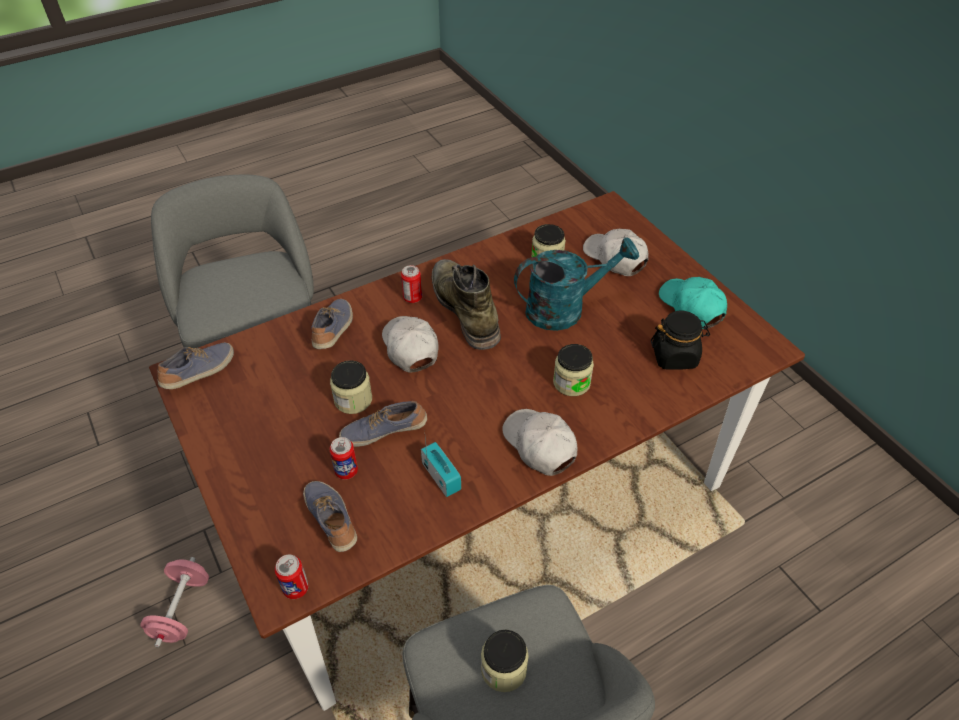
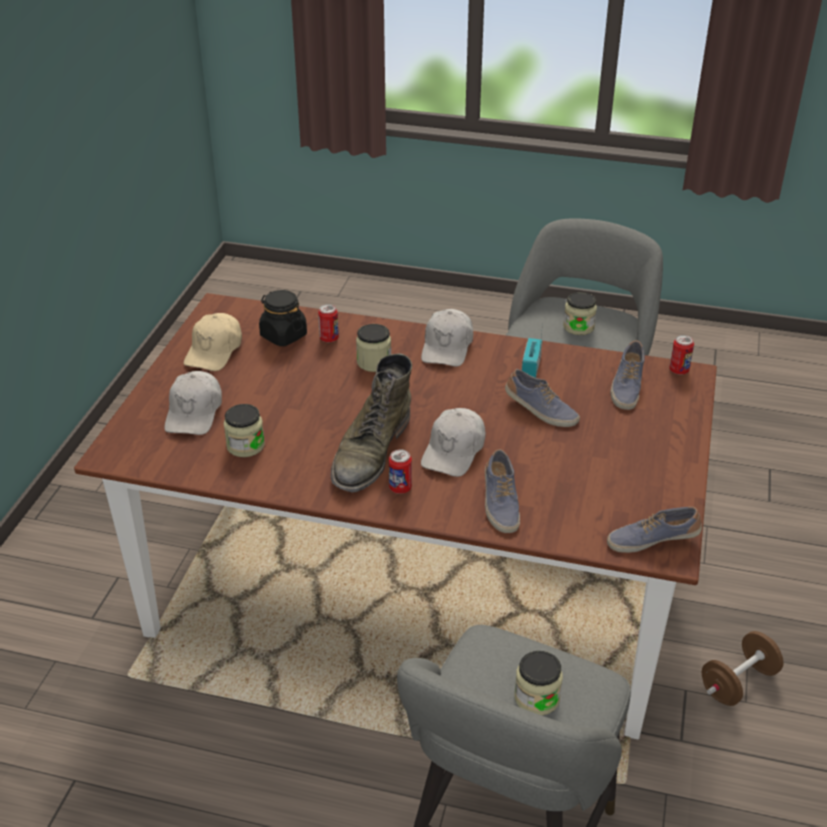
camera: 135 degrees left, 10 degrees down
(181, 610) = (738, 683): pink dumbbell -> brown dumbbell
(334, 330) = (499, 503): shoe -> shoe turned 60 degrees counterclockwise
(346, 471) = (591, 405): can -> can (329, 338)
(353, 400) = (541, 442): jar -> jar (537, 698)
(565, 308) = (298, 404): turquoise watering can -> none
(691, 307) = (214, 351): turquoise cap -> beige cap

